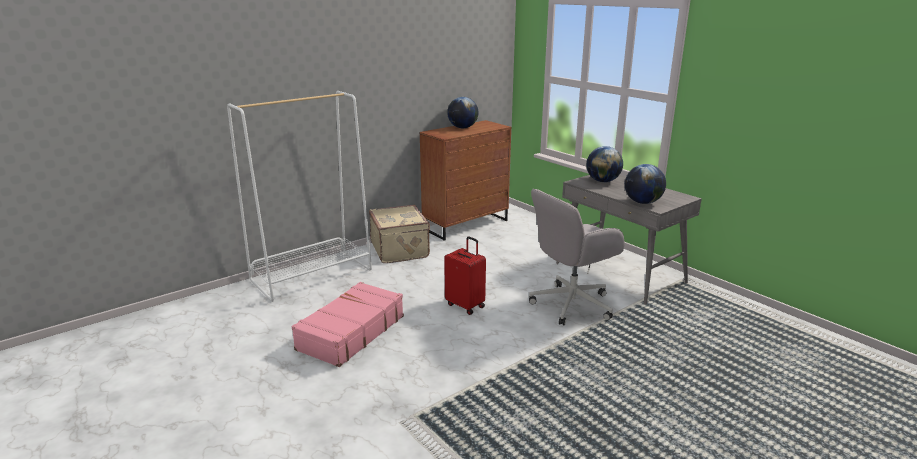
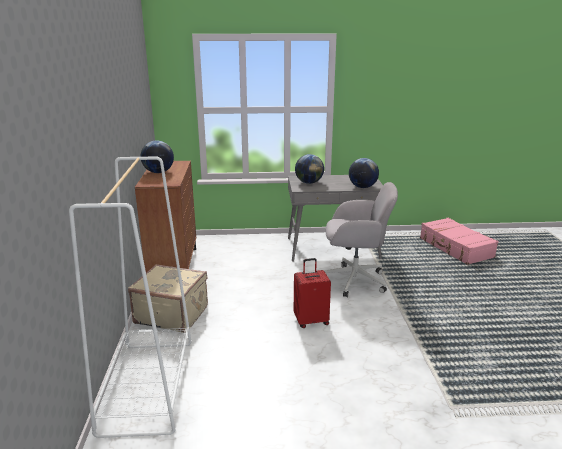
camera: 55 degrees left, 0 degrees up
(350, 333) = (295, 398): pink suitcase -> pink suitcase (455, 248)
(571, 305) = (355, 281): grey office chair -> grey office chair turned 90 degrees counterclockwise

